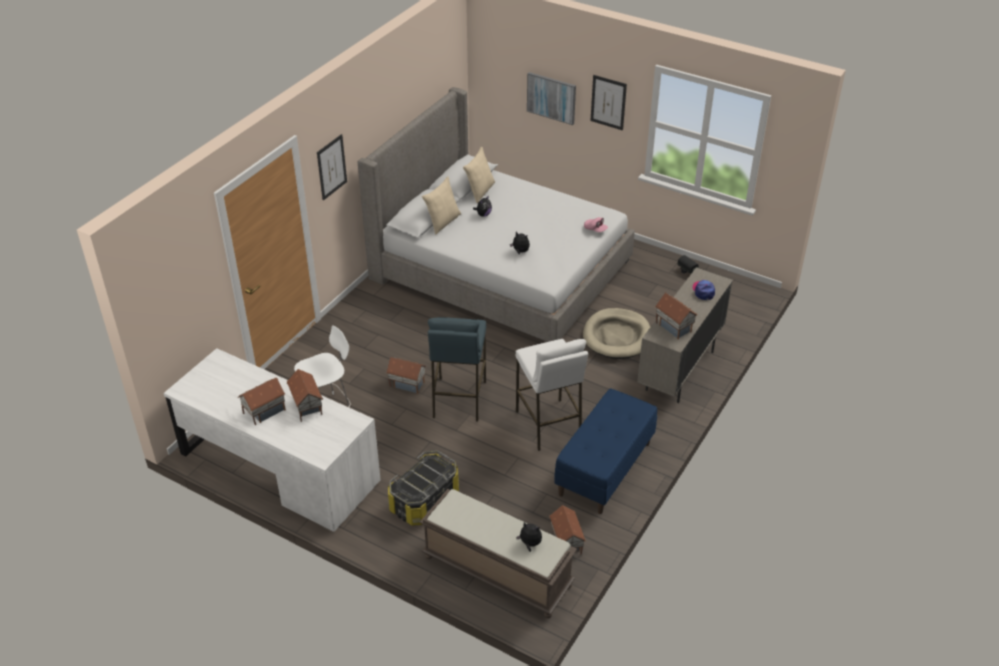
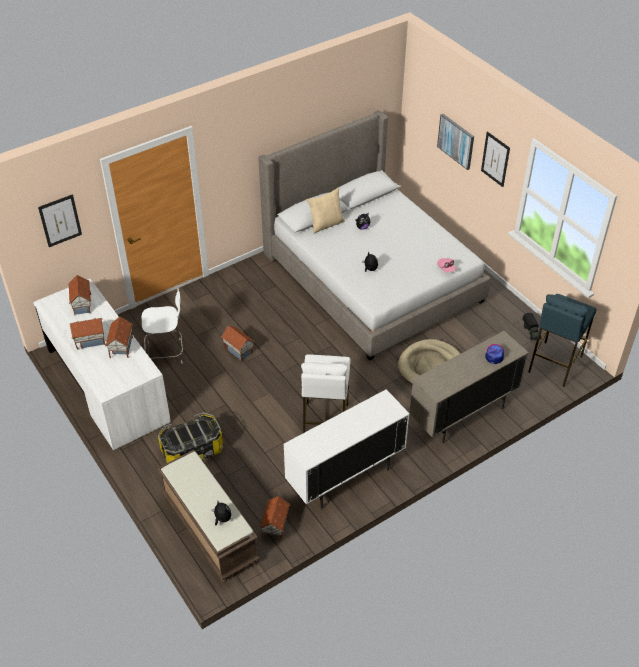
camera: 25 degrees right, 5 degrees up
(331, 167) = (230, 157): picture -> picture (60, 220)
(458, 399) = (269, 377): blue stool -> blue stool (554, 364)
(480, 191) = (373, 205): beige pillow -> none
(605, 469) = (345, 477): blue bench -> white cabinet
(674, 326) = (447, 378): toy house -> toy house (83, 304)

